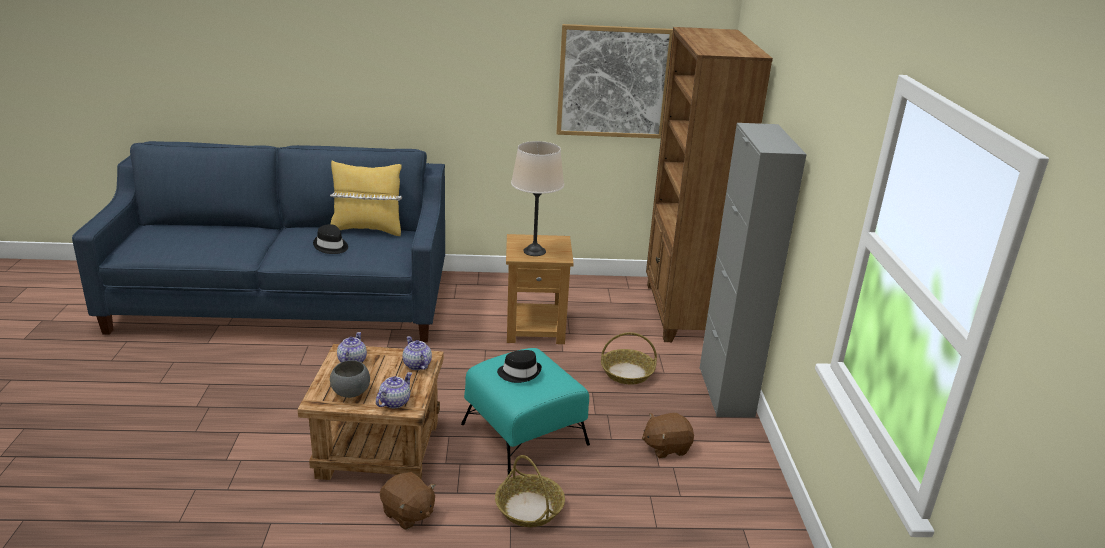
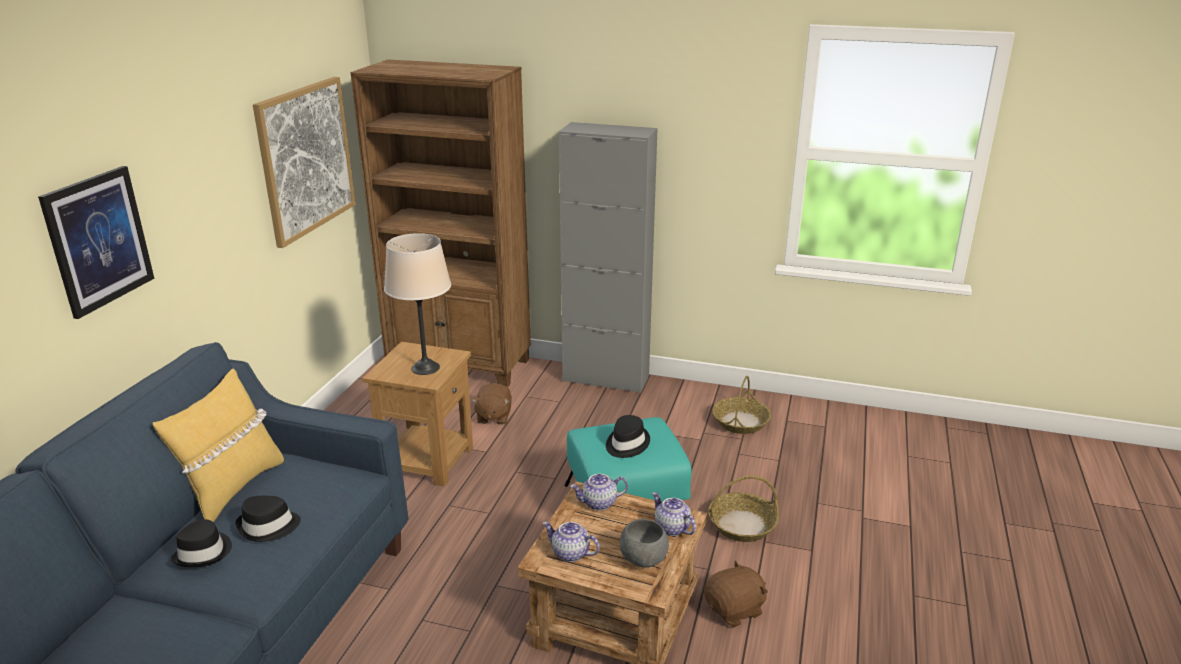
camera: 70 degrees left, 0 degrees up
(304, 236) = (204, 552): none -> black hat
(398, 64) = (98, 240): none -> picture
(627, 373) = (549, 421): basket -> basket (740, 422)
(666, 447) = (675, 429): brown plush toy -> brown plush toy (493, 417)

